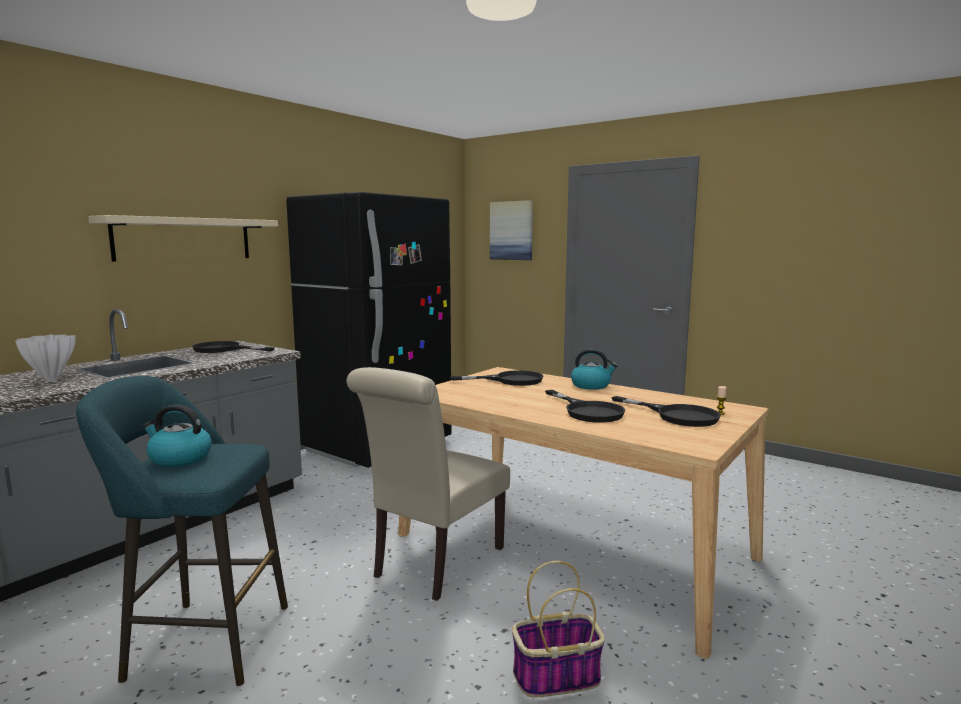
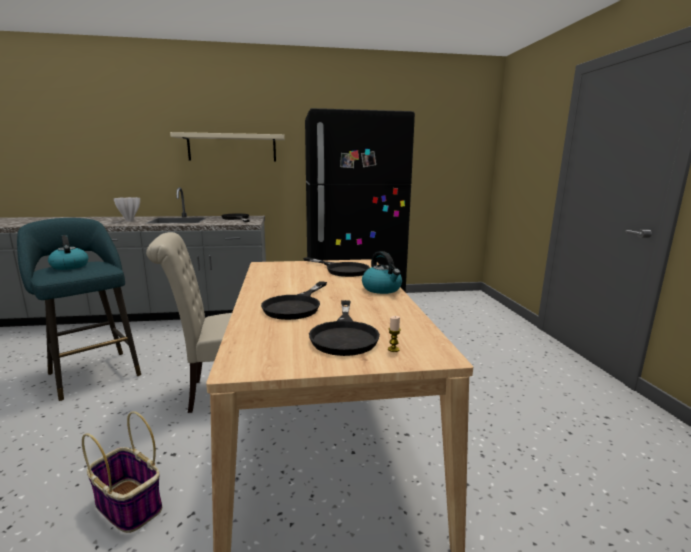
camera: 45 degrees right, 5 degrees up
(511, 230) = (525, 141): picture -> none

